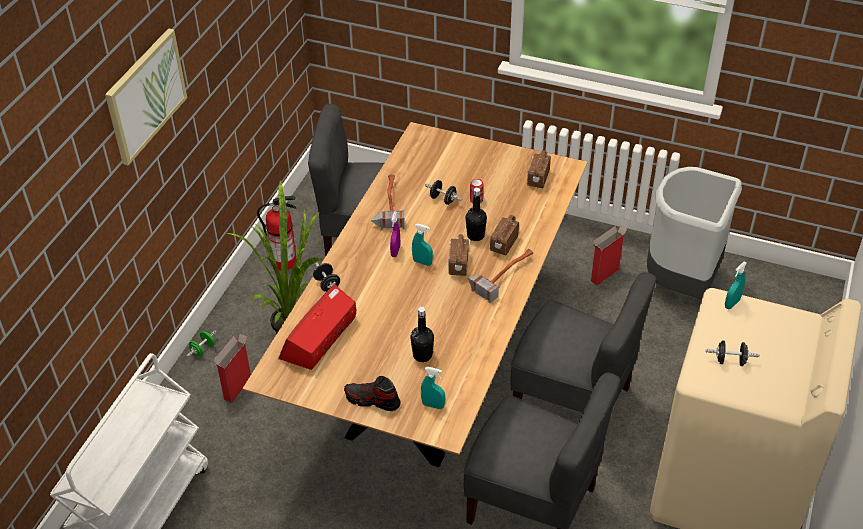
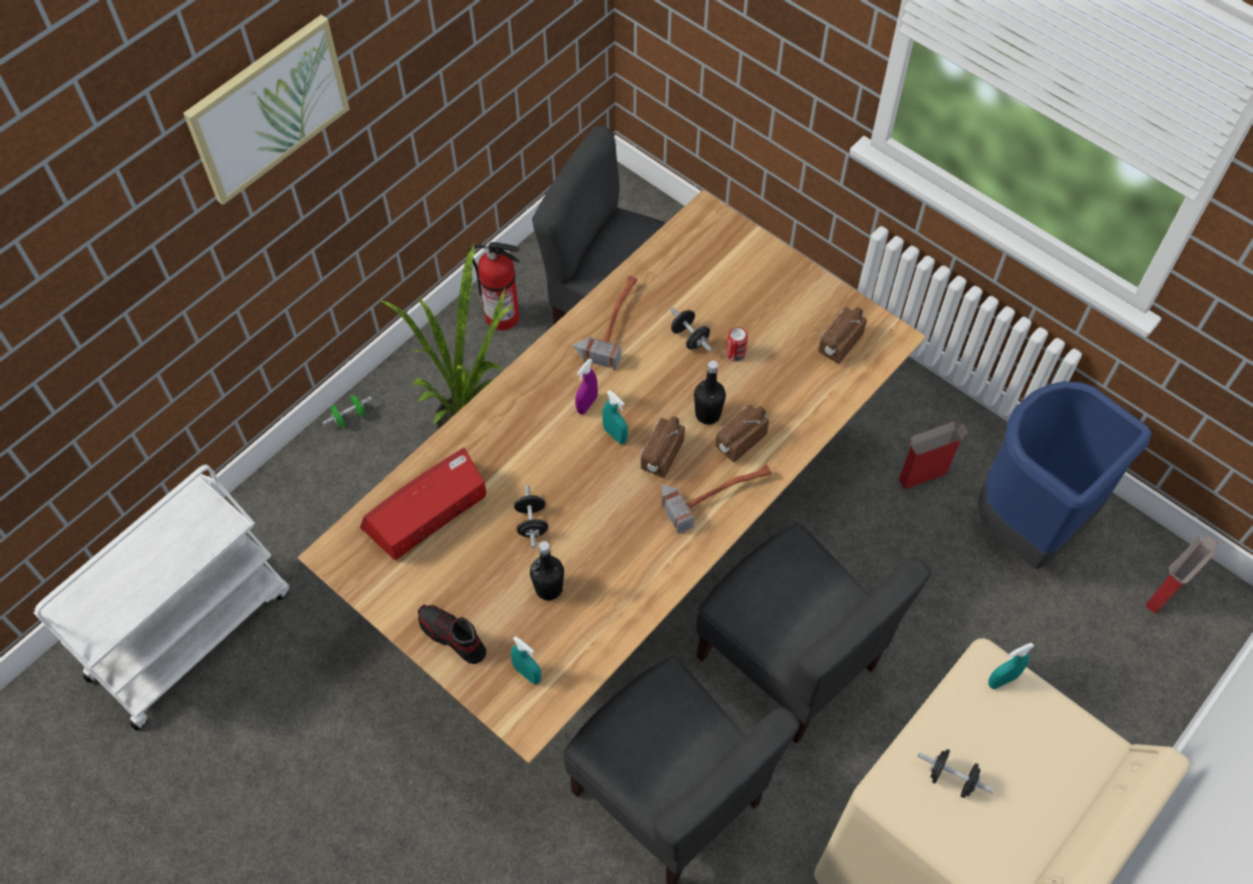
camera: 20 degrees right, 15 degrees up
(238, 388) = (370, 489): cardboard box -> cardboard box (1165, 593)
(327, 284) = (473, 429): black dumbbell -> black dumbbell (532, 523)
(681, 283) = (1027, 525): grey trash can -> blue trash can

